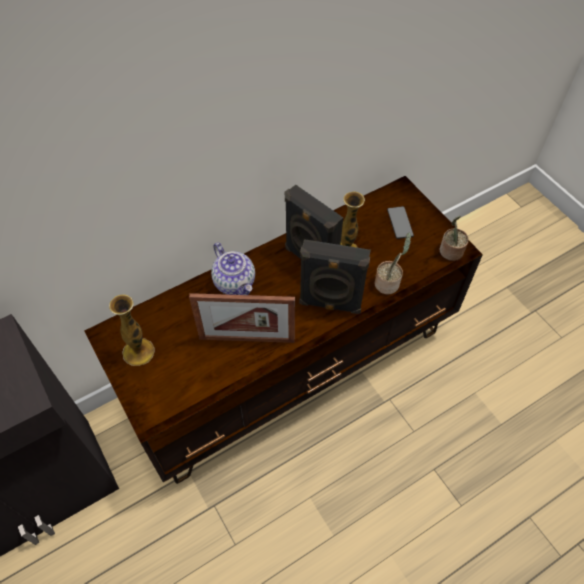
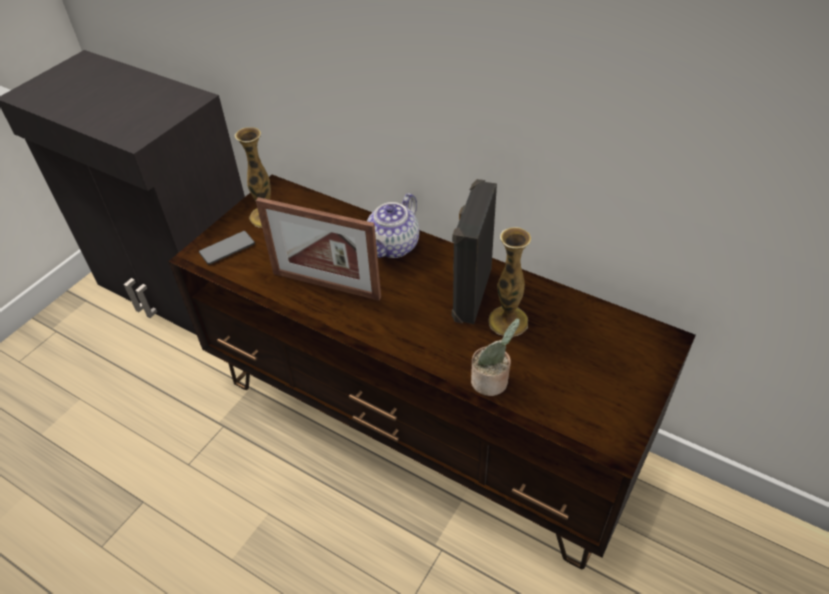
camera: 65 degrees right, 10 degrees down
(247, 339) = (326, 285): picture frame -> picture frame turned 45 degrees counterclockwise
(330, 304) = (419, 337): black speaker -> none
(400, 223) = (603, 358): phone -> phone (227, 248)
(450, 252) = (600, 435): potted plant -> none

